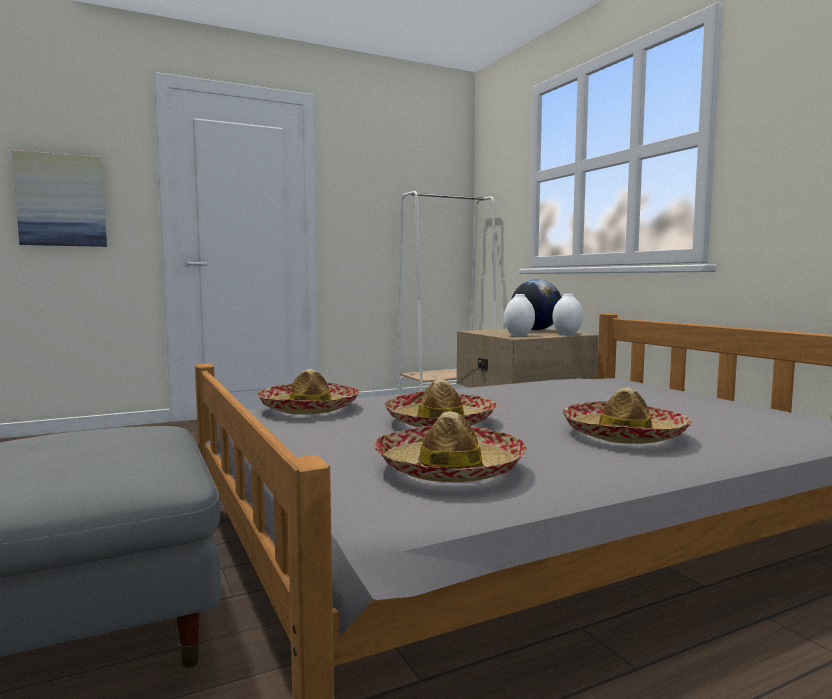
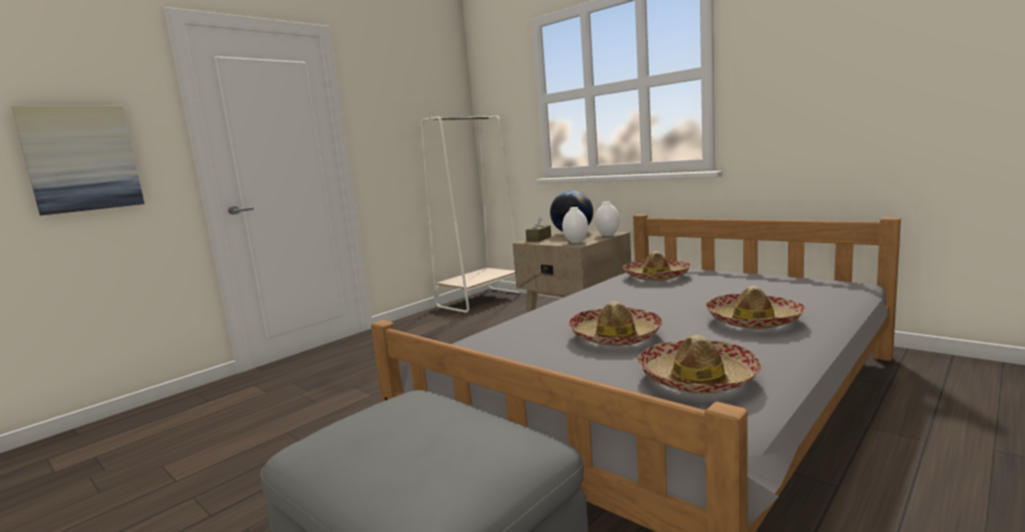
camera: 20 degrees left, 5 degrees up
(309, 408) = (487, 344): hat -> hat (656, 276)
(489, 331) = (539, 239): none -> brown tissue box

